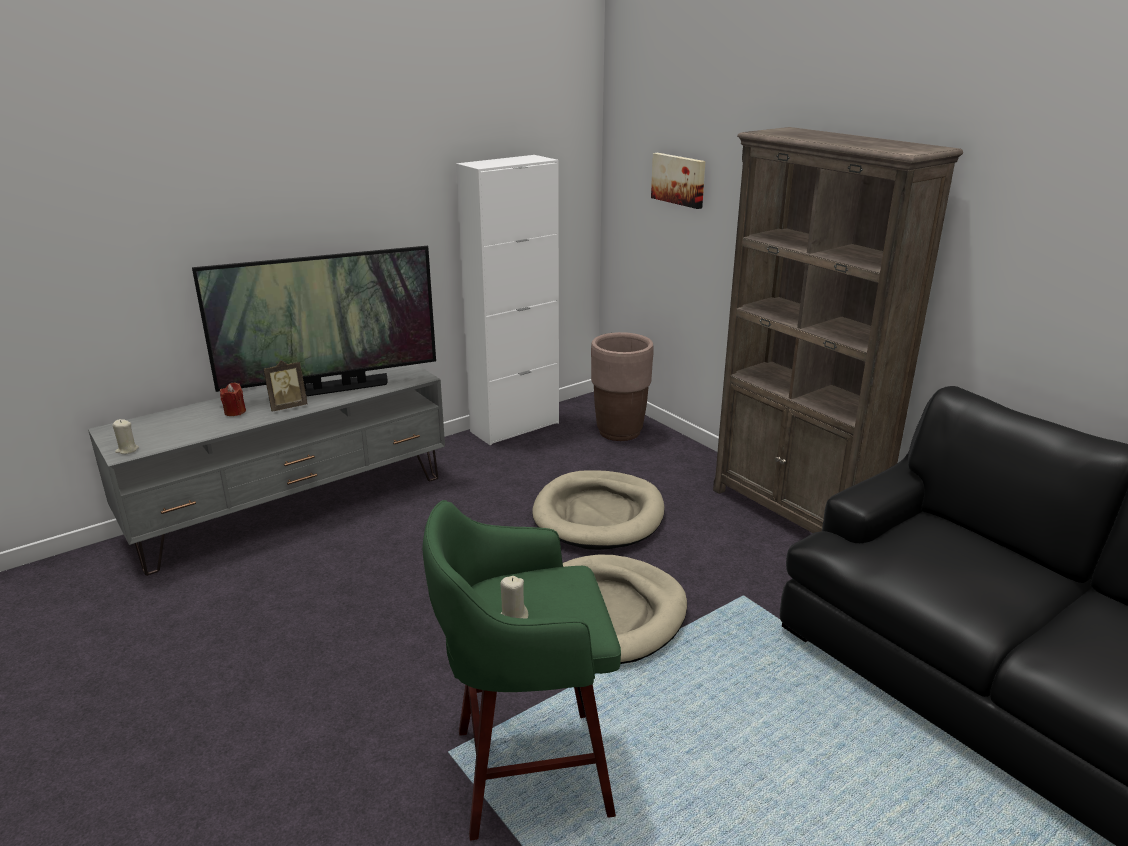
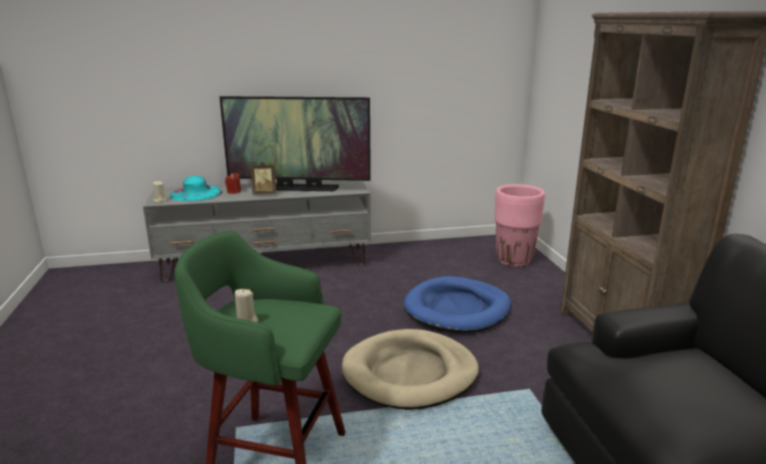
camera: 25 degrees right, 5 degrees down
(175, 426) = (196, 193): none -> turquoise hat
(515, 427) = (440, 245): white cabinet -> none
(599, 515) = (457, 309): beige dog bed -> blue dog bed
(619, 432) = (514, 261): brown planter -> pink planter
(679, 179) = (576, 66): picture -> none

